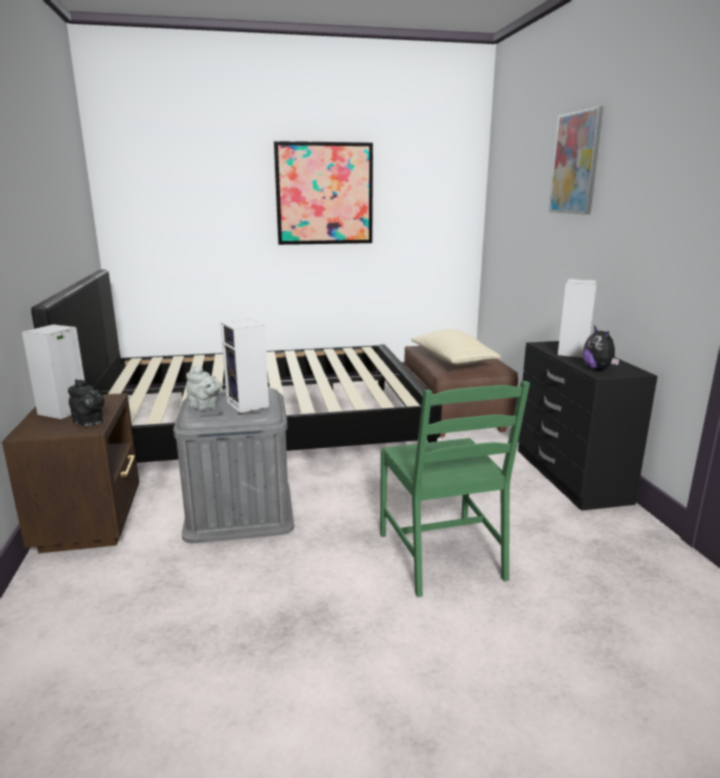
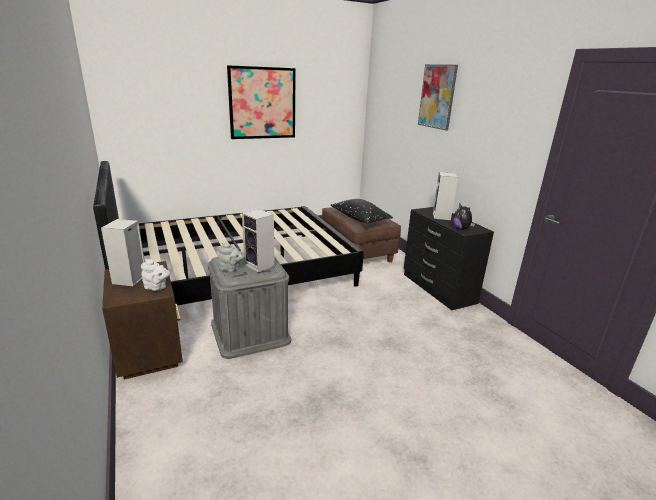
camera: 15 degrees left, 5 degrees up
(89, 422) = (157, 287): black teapot -> white teapot
(443, 556) = (387, 348): green chair -> none
(452, 361) = (359, 219): beige pillow -> black pillow

